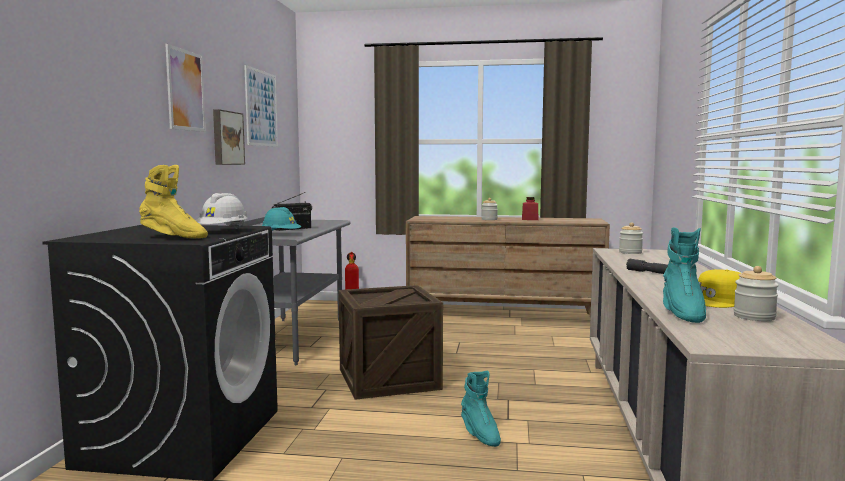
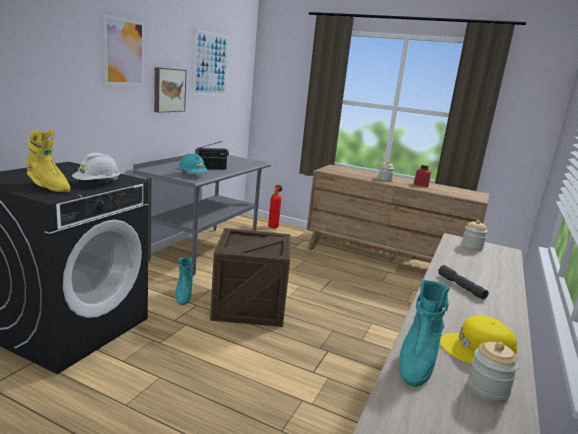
camera: 15 degrees right, 10 degrees up
(479, 434) = (278, 382): turquoise boot -> turquoise boot (183, 296)

